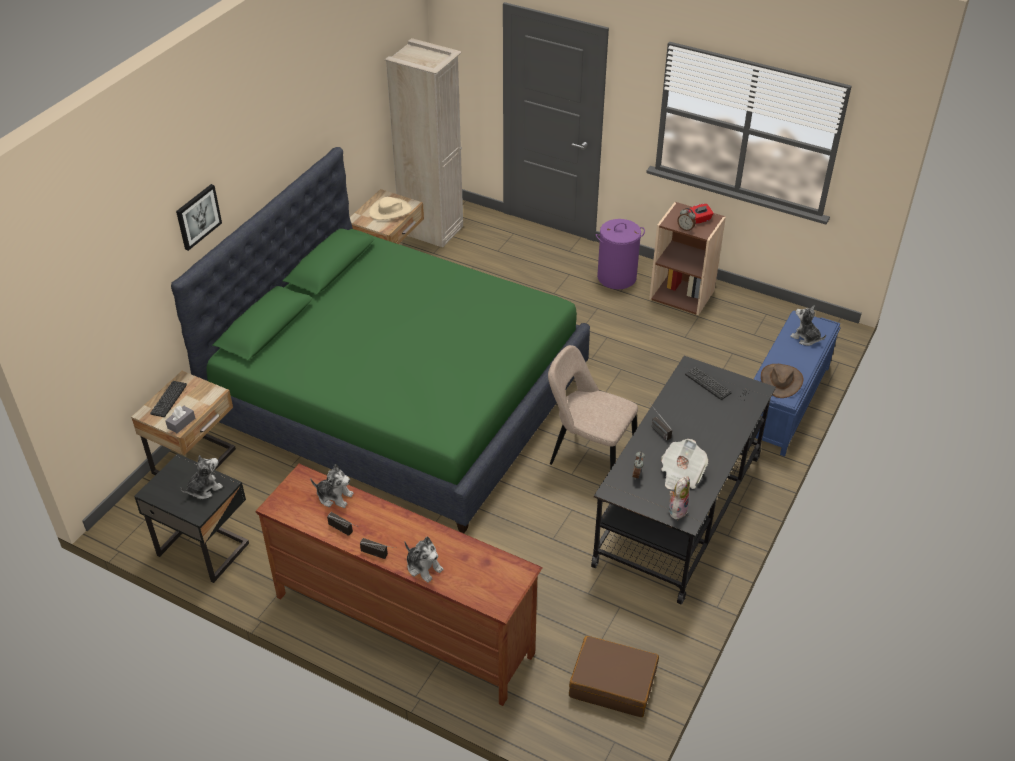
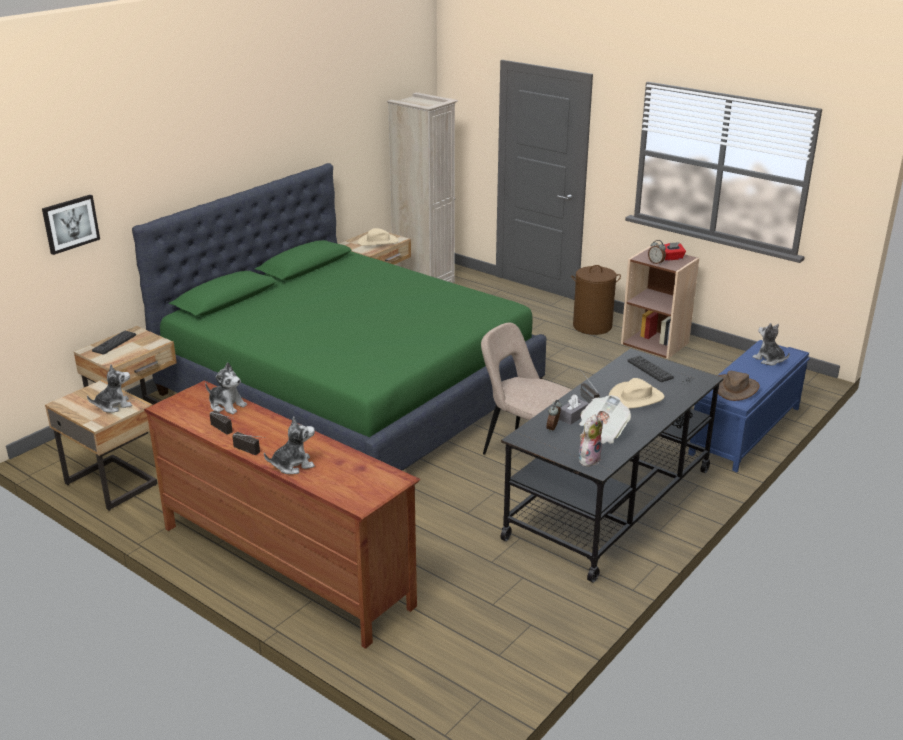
camera: 10 degrees right, 15 degrees down
(181, 423) = (117, 359): grey tissue box -> grey tissue box (573, 416)
(198, 216) = (171, 175): picture -> picture (70, 224)
(204, 548) = (113, 483): black nightstand -> beige nightstand
(423, 567) = (293, 465): plush toy -> plush toy turned 75 degrees counterclockwise
(613, 683) = (496, 643): brown suitcase -> none
(617, 277) = (592, 326): purple laundry basket -> brown laundry basket
(702, 424) = (636, 398): none -> beige hat

